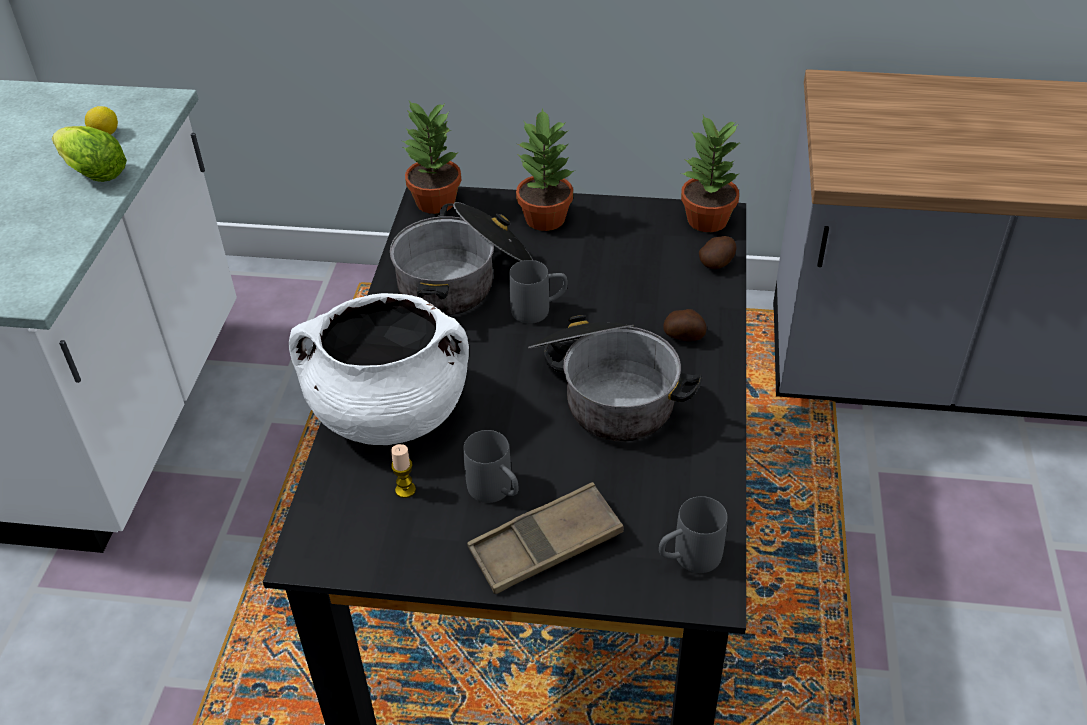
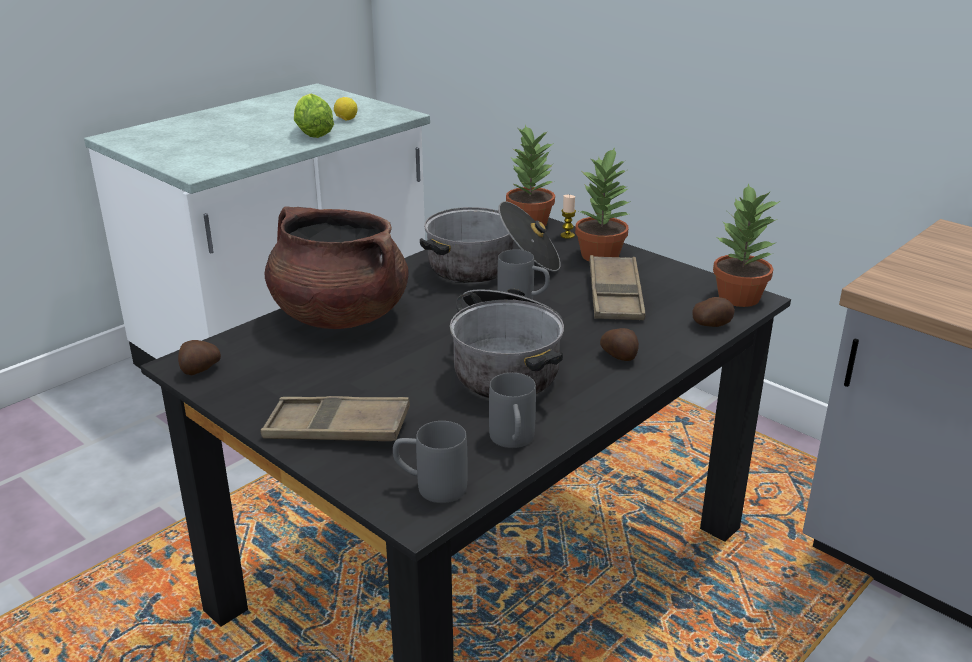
camera: 35 degrees right, 15 degrees down
(334, 553) = (200, 370): none -> potato
(389, 413) = (339, 316): white cooking pot -> brown cooking pot
(405, 490) = (290, 358): candle -> candle (567, 235)
(496, 492) = (346, 385): grey mug -> grey mug (513, 442)
(609, 265) = (615, 295): none -> brown tray

